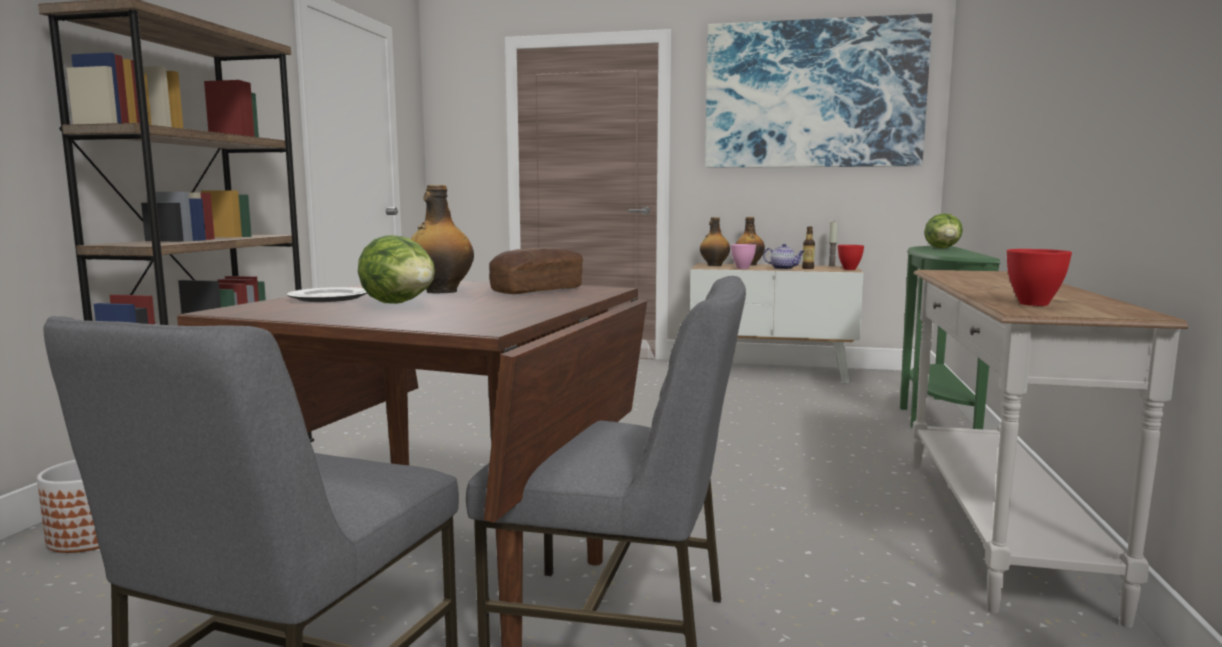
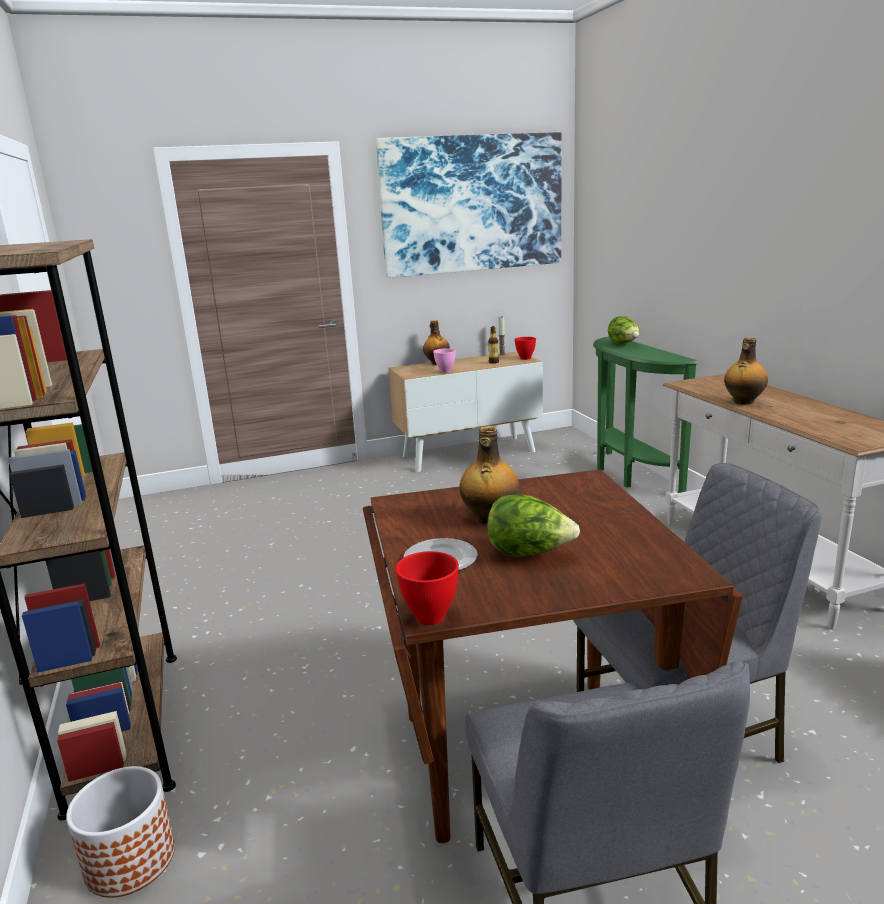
camera: 30 degrees left, 10 degrees up
(537, 290) = (552, 495): bread -> none
(714, 265) = (412, 370): bottle -> bottle (743, 402)
(783, 268) = (477, 366): teapot -> none
(1035, 304) = (841, 431): red bowl -> red bowl (432, 617)

